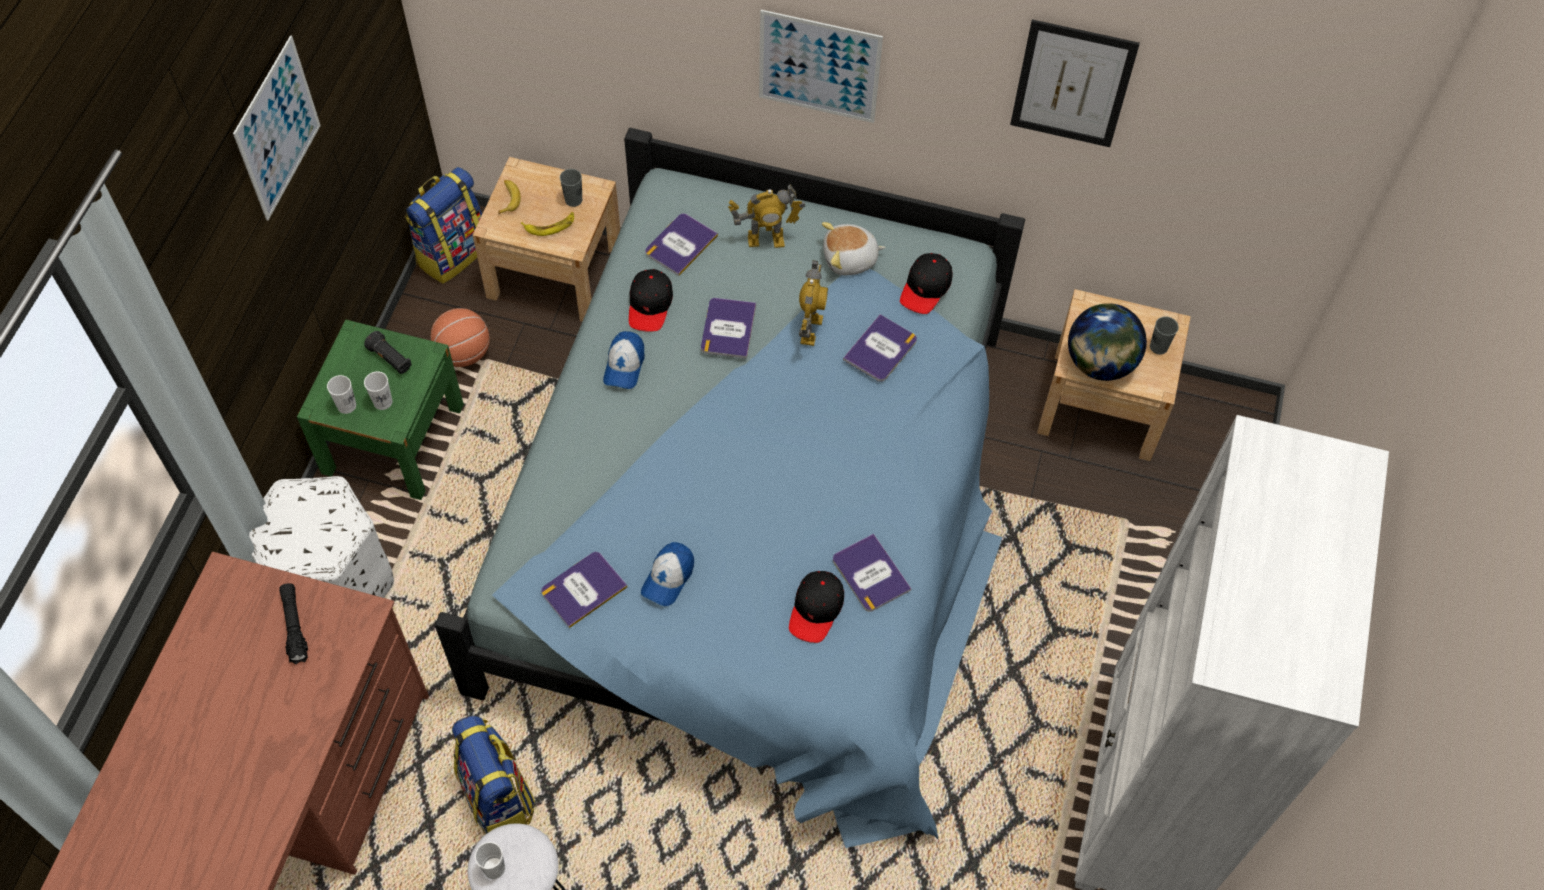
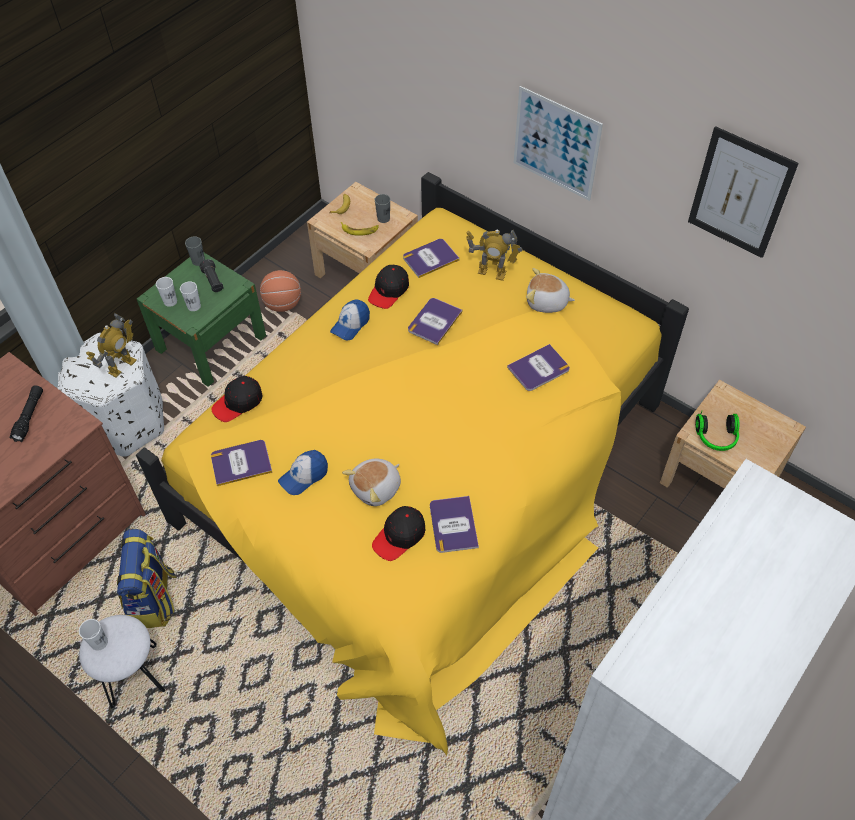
camera: 25 degrees right, 5 degrees down
(278, 129) = (153, 80): picture -> none
(452, 253) = (307, 241): backpack -> none
(761, 522) = (426, 477): blue bed -> yellow bed
(762, 562) = (376, 488): none -> plush toy
(810, 329) = (493, 339): toy robot -> toy robot (122, 366)
(925, 288) = (593, 337): black cap -> black cap (238, 403)
(1099, 363) = (716, 438): globe -> headphones
(1158, 347) = (770, 441): grey cup -> grey cup (198, 261)

